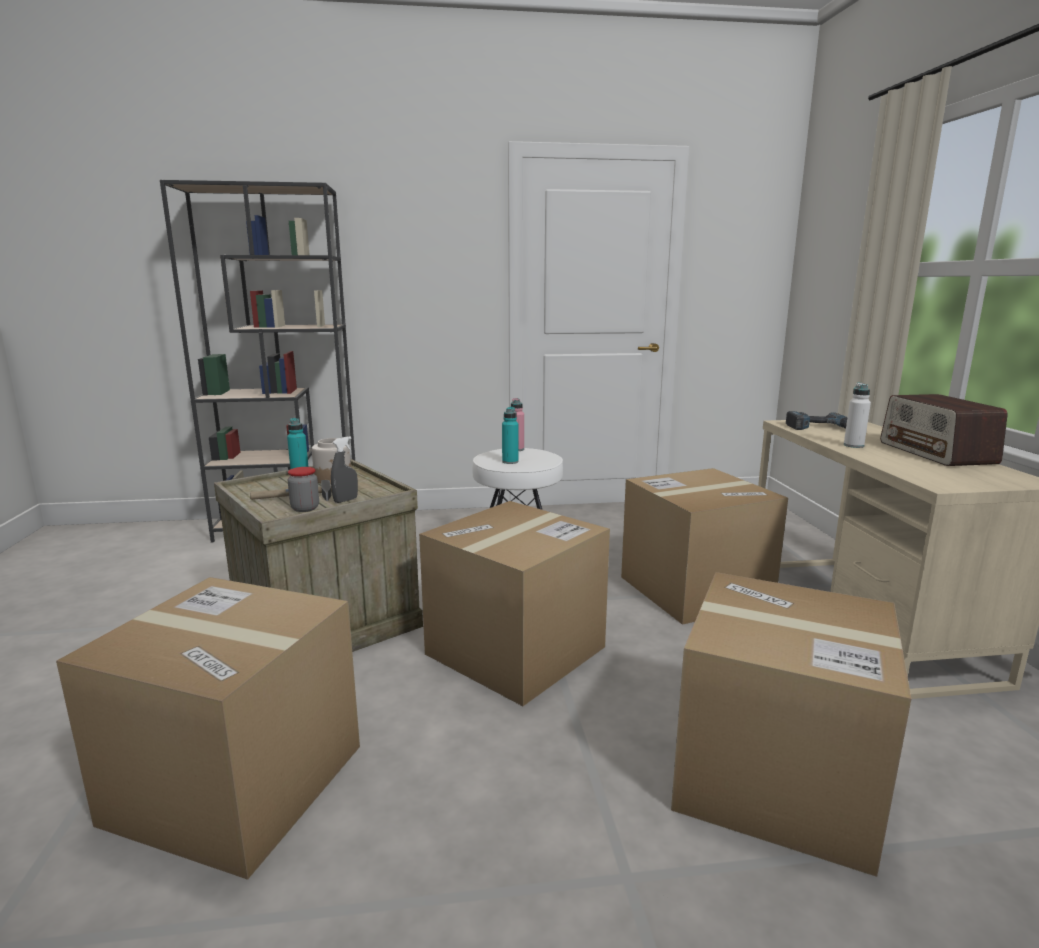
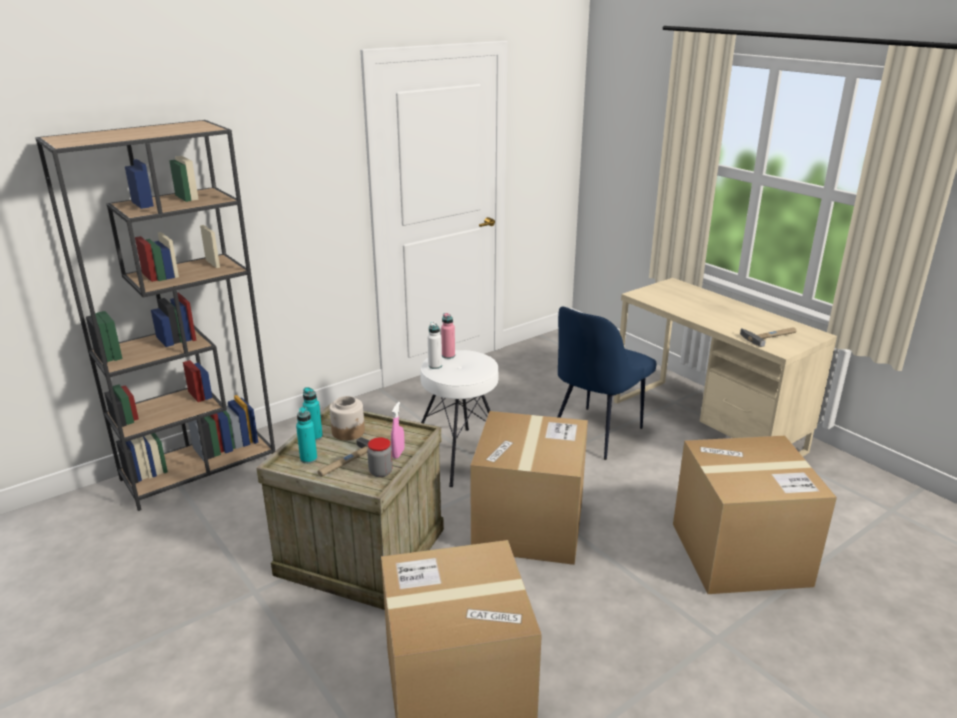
camera: 30 degrees left, 10 degrees up
(345, 500) = (398, 453): grey spray bottle -> pink spray bottle
(510, 462) = (464, 373): turquoise bottle -> turquoise bottle (308, 459)
(695, 589) = (596, 433): cardboard box -> blue chair
(820, 428) = (665, 297): power drill -> none
(853, 445) = (704, 316): white bottle -> white bottle (435, 366)
(936, 453) = (752, 314): radio -> none
(939, 472) = (770, 336): none -> hammer

